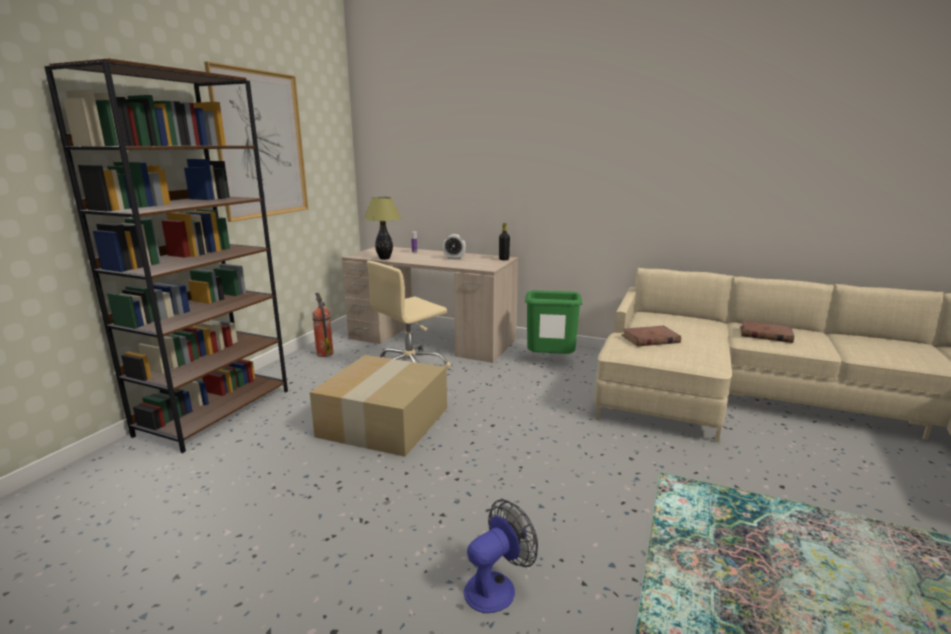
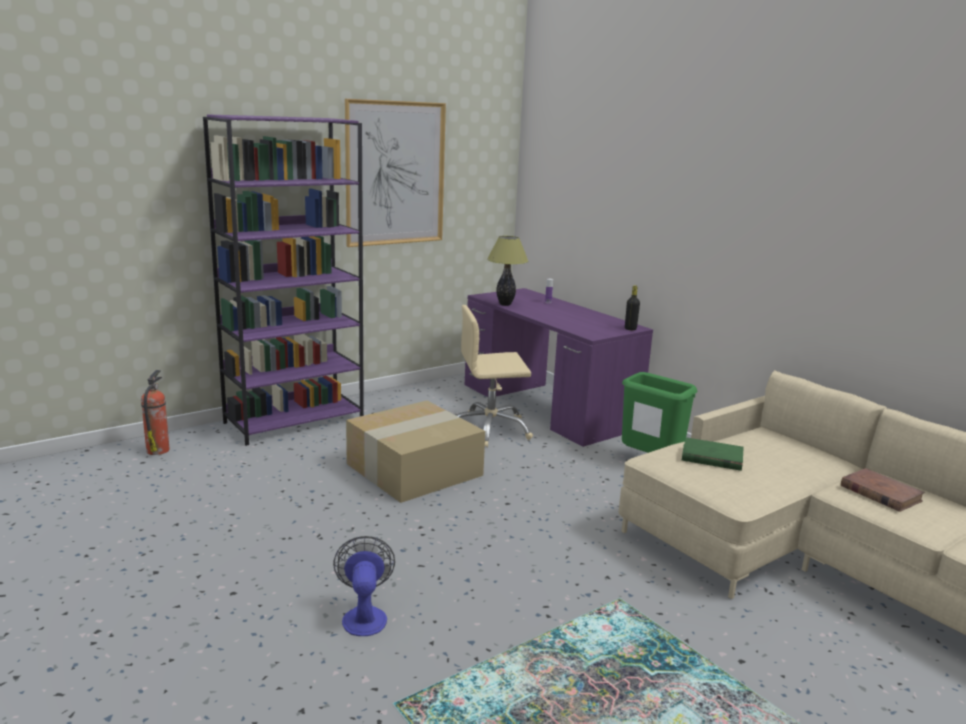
camera: 30 degrees right, 0 degrees up
(216, 411) = (295, 421): brown bookcase -> purple bookcase
(324, 353) = (428, 394): fire extinguisher -> fire extinguisher (158, 450)
(432, 339) = (547, 406): beige desk -> purple desk
(454, 258) = (577, 317): alarm clock -> none
(497, 586) = (364, 615): fan -> fan turned 90 degrees counterclockwise
(650, 339) = (711, 457): brown book -> green book

